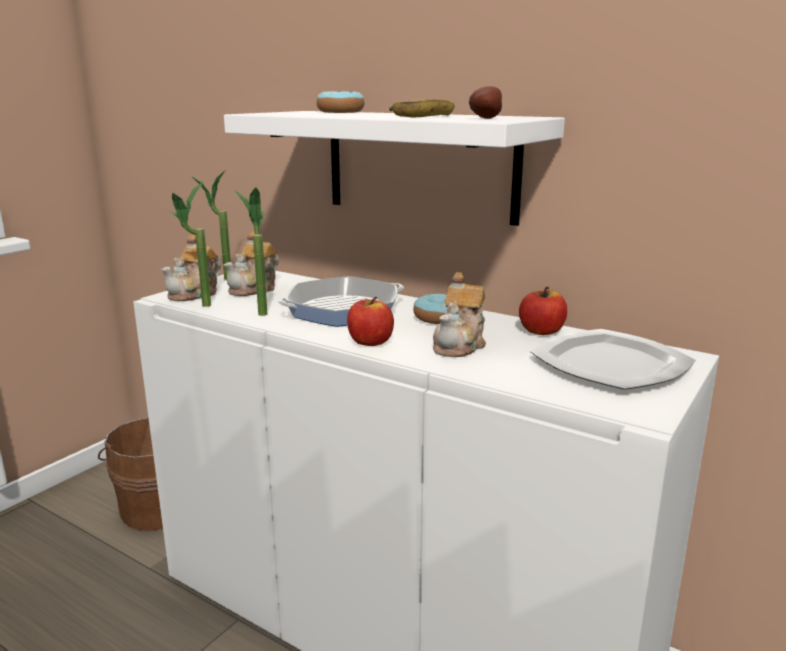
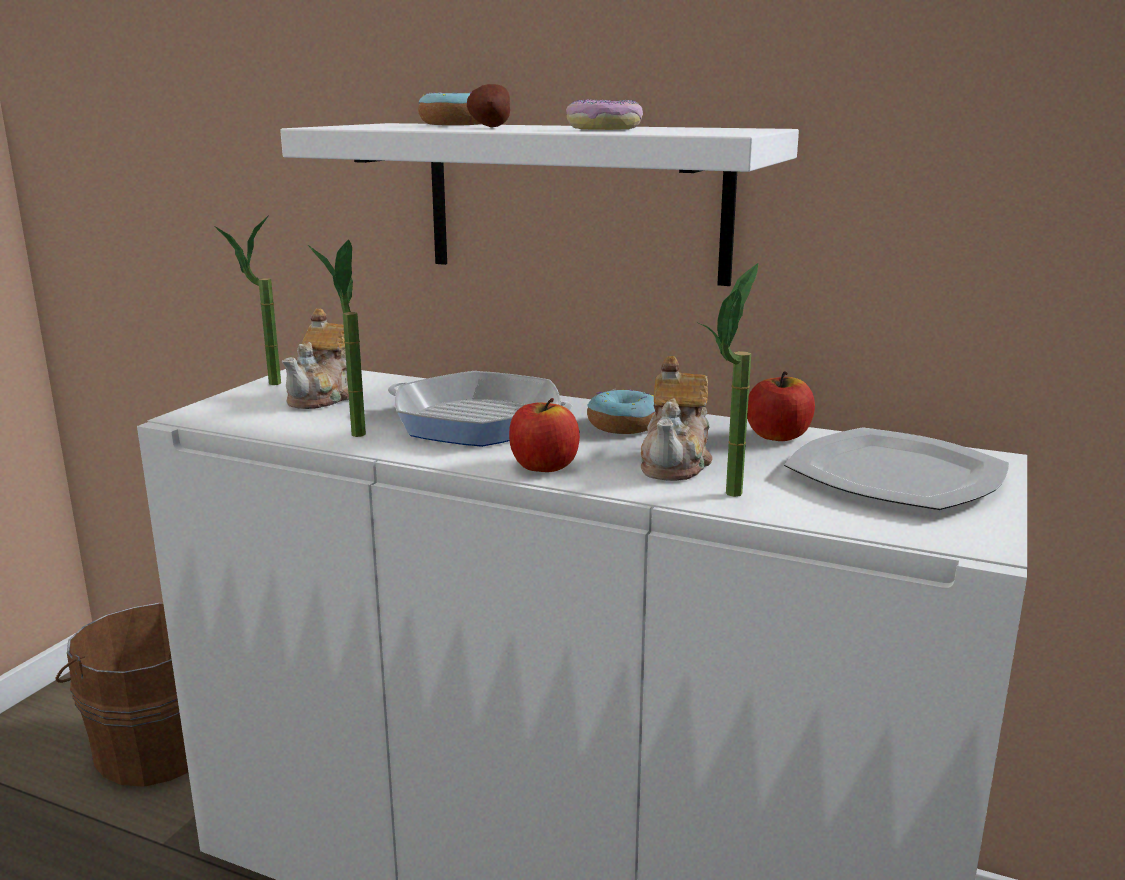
camera: 10 degrees left, 0 degrees up
(195, 294) = (235, 409): teapot -> none
(198, 307) = (251, 429): potted plant -> potted plant (727, 499)
(343, 310) = (478, 421): frying pan -> frying pan turned 60 degrees clockwise
(425, 116) = (605, 128): banana -> donut
(484, 118) = (702, 131): potato -> potato (488, 127)

